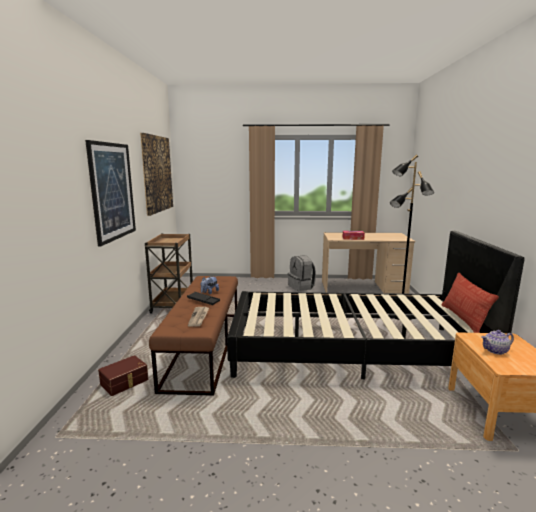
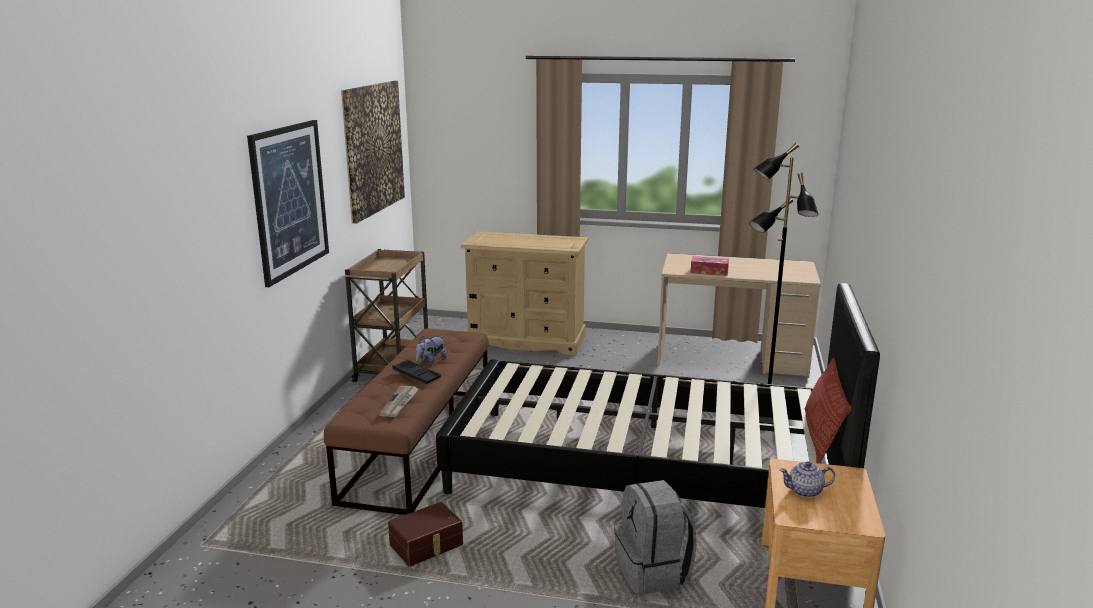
camera: 10 degrees right, 5 degrees up
(125, 383) = (296, 486): brown storage box -> brown storage box (427, 546)
(247, 285) = (526, 340): none -> beige dresser
(301, 287) = (620, 350): grey backpack -> grey backpack (653, 572)

